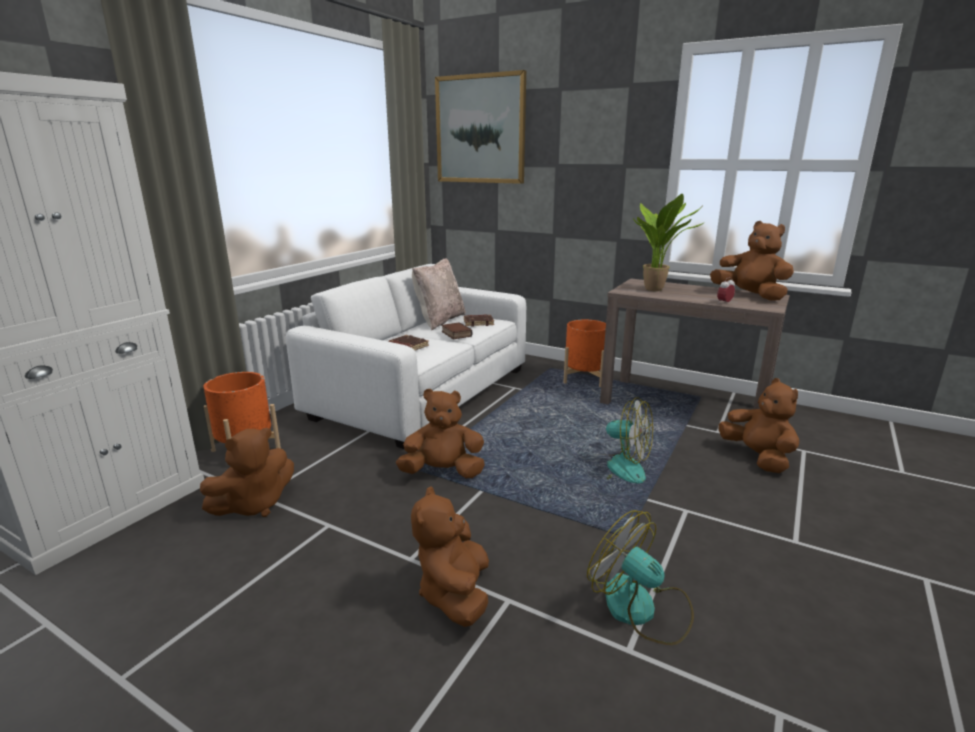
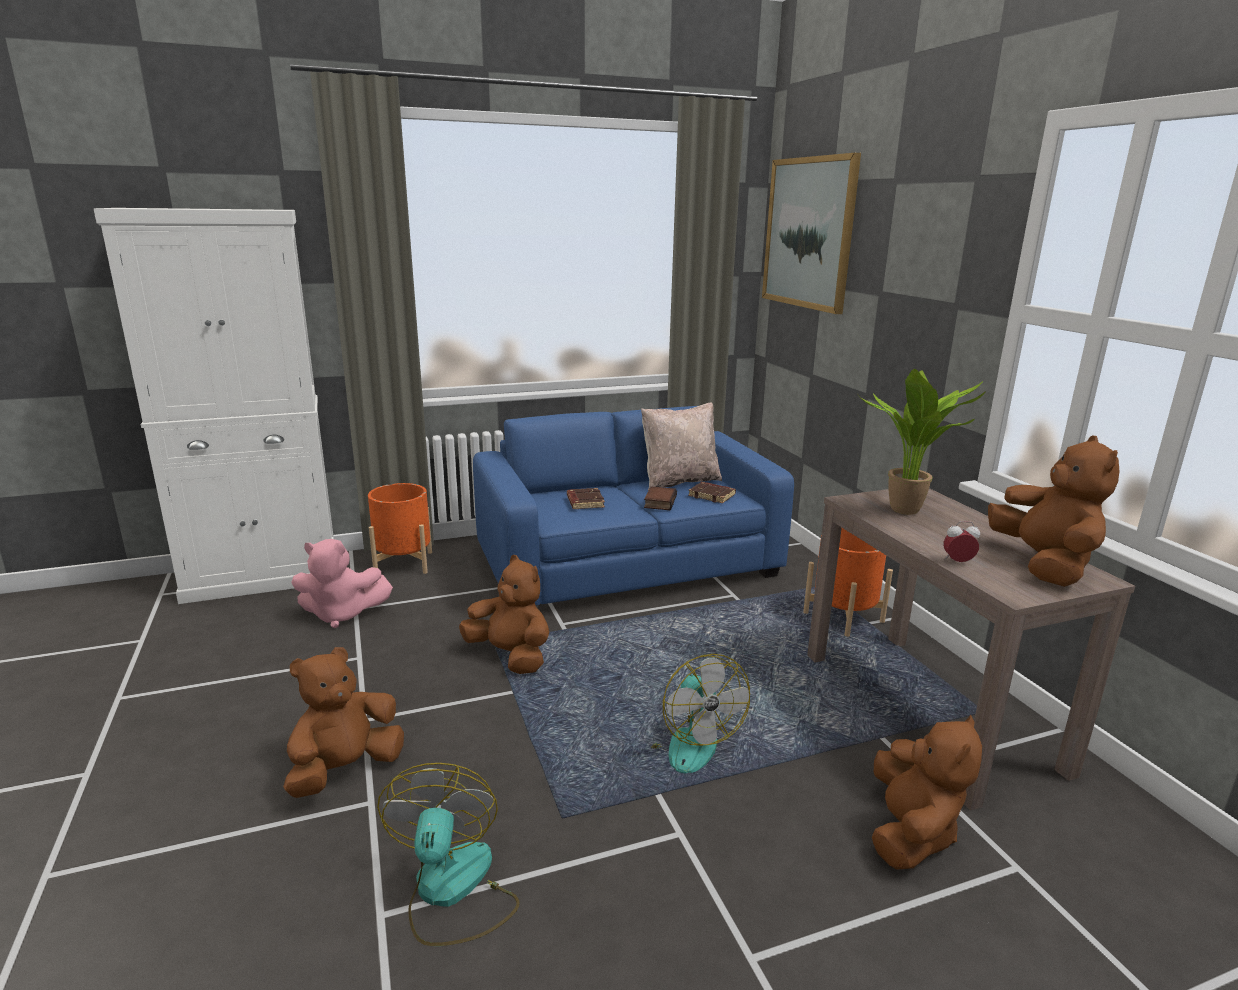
camera: 40 degrees right, 0 degrees up
(254, 505) = (341, 614): brown plush toy -> pink plush toy
(422, 391) = (627, 562): white sofa -> blue sofa

